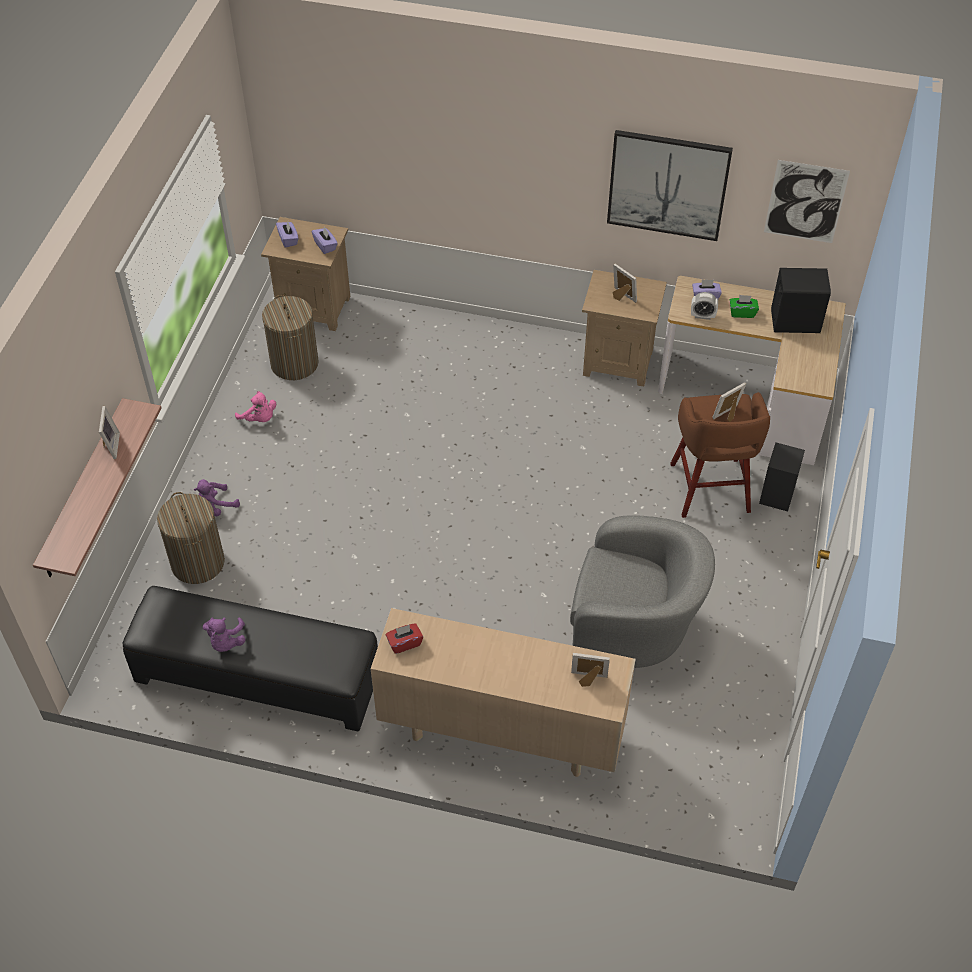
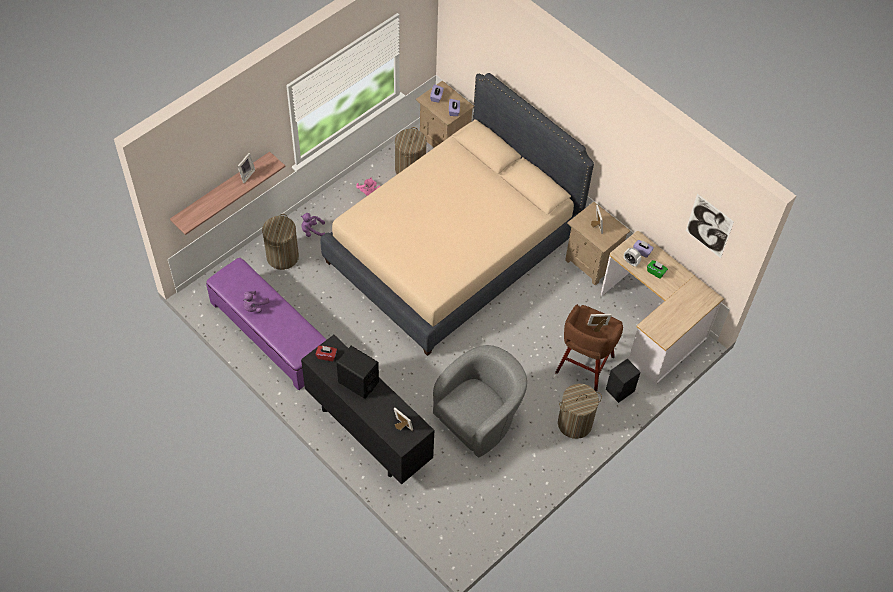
camera: 30 degrees right, 5 degrees up
(256, 676) = (269, 333): black bench -> purple bench
(429, 433) = (453, 249): none -> beige bed
(500, 733) = (367, 432): beige dresser -> black dresser
(634, 628) = (479, 418): grey armchair -> grey armchair turned 90 degrees counterclockwise
(668, 185) = (639, 175): picture -> none
(757, 566) = (574, 423): none -> laundry basket
(794, 321) = (682, 293): black speaker -> black speaker (358, 382)

